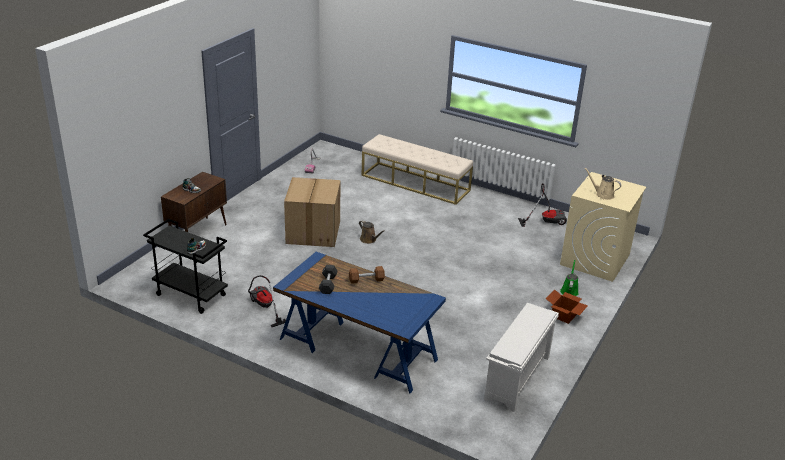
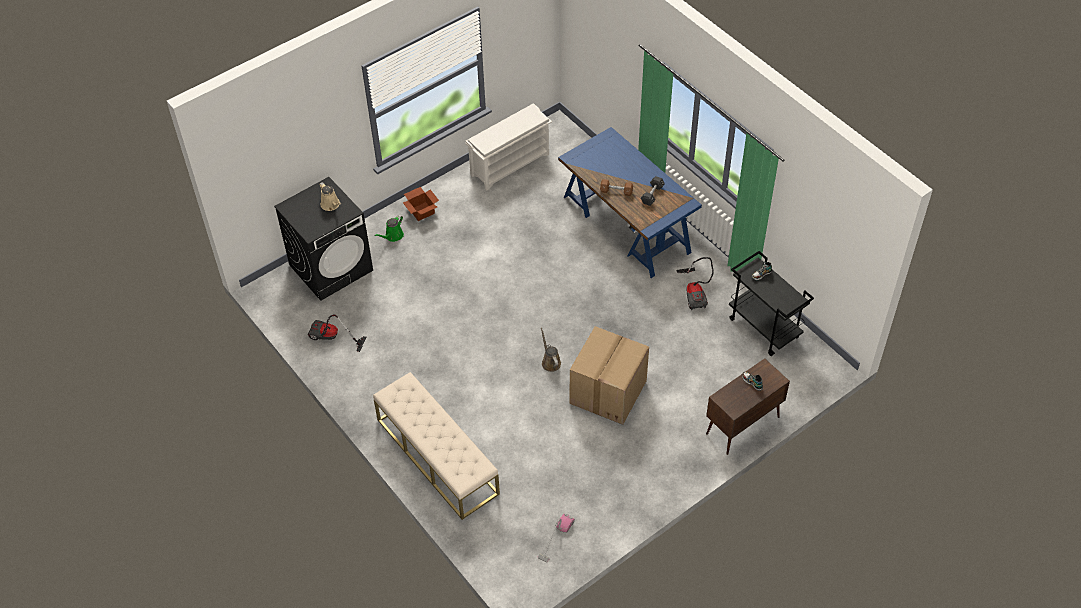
camera: 155 degrees left, 20 degrees up
(595, 260) = (331, 267): beige washing machine -> black washing machine

